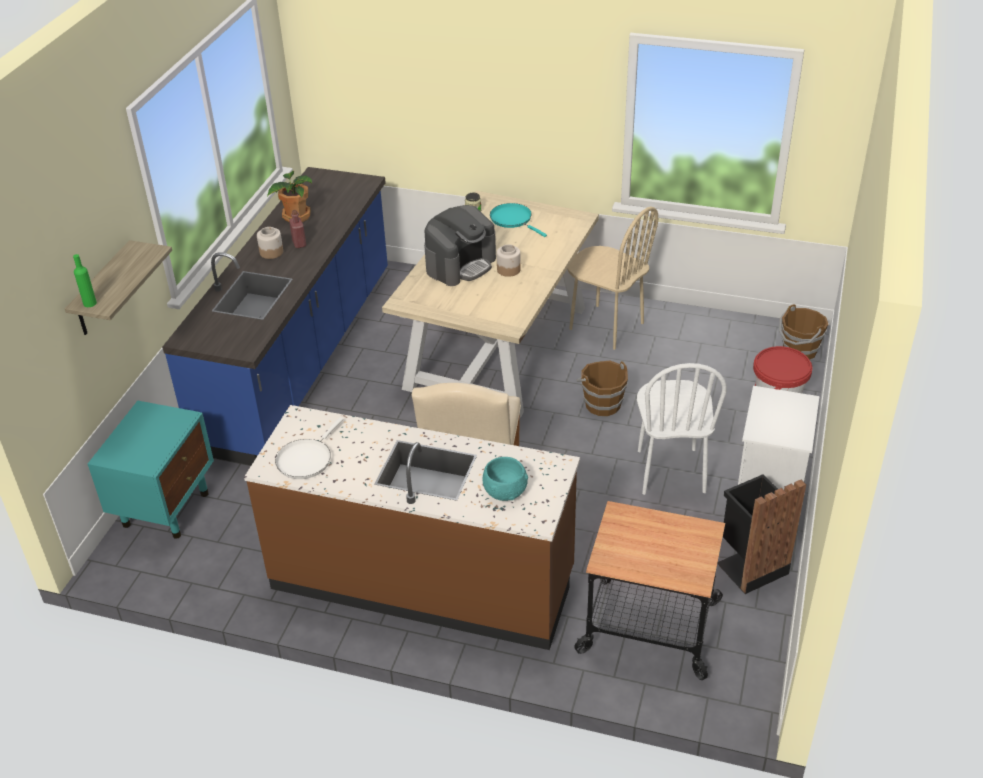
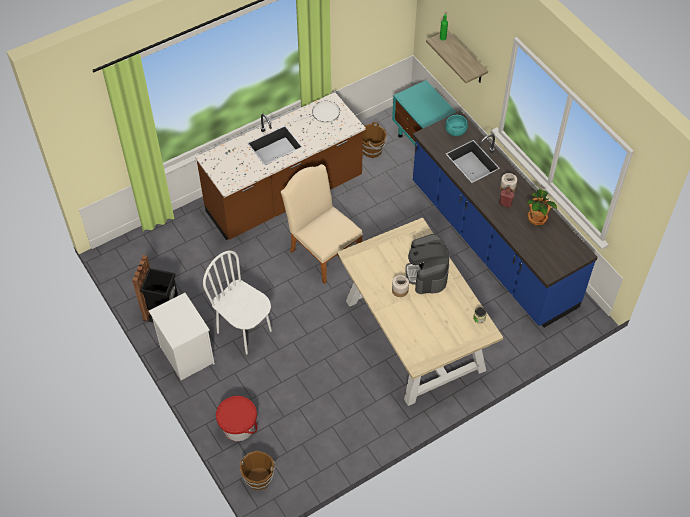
camera: 130 degrees right, 15 degrees up
(306, 459) = (323, 114): white frying pan -> white frying pan turned 90 degrees clockwise
(505, 491) = (234, 160): turquoise bowl -> turquoise bowl (455, 131)
(513, 220) = (449, 330): turquoise frying pan -> none
(602, 404) = (319, 344): brown bucket -> brown bucket (372, 150)
(606, 326) = (379, 401): beige chair -> none
(649, 627) = (177, 249): cart -> none

